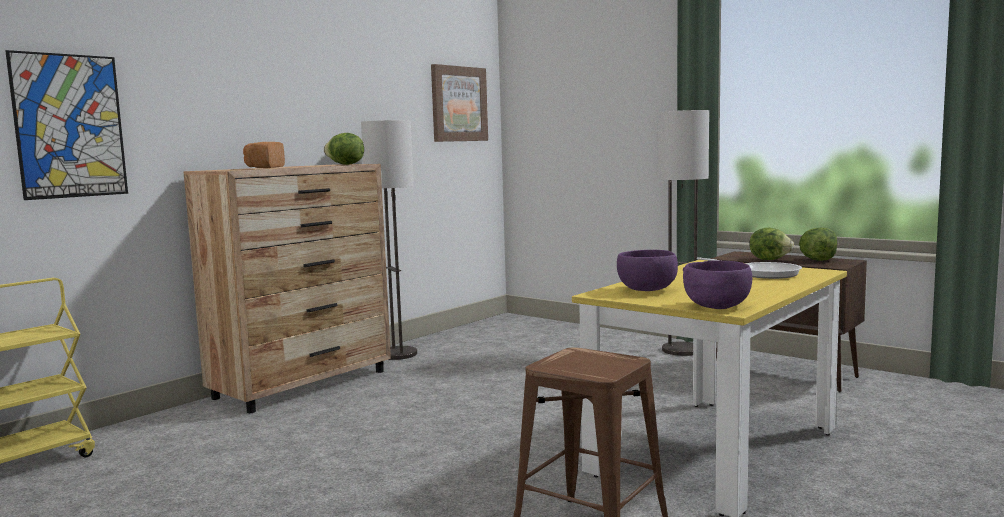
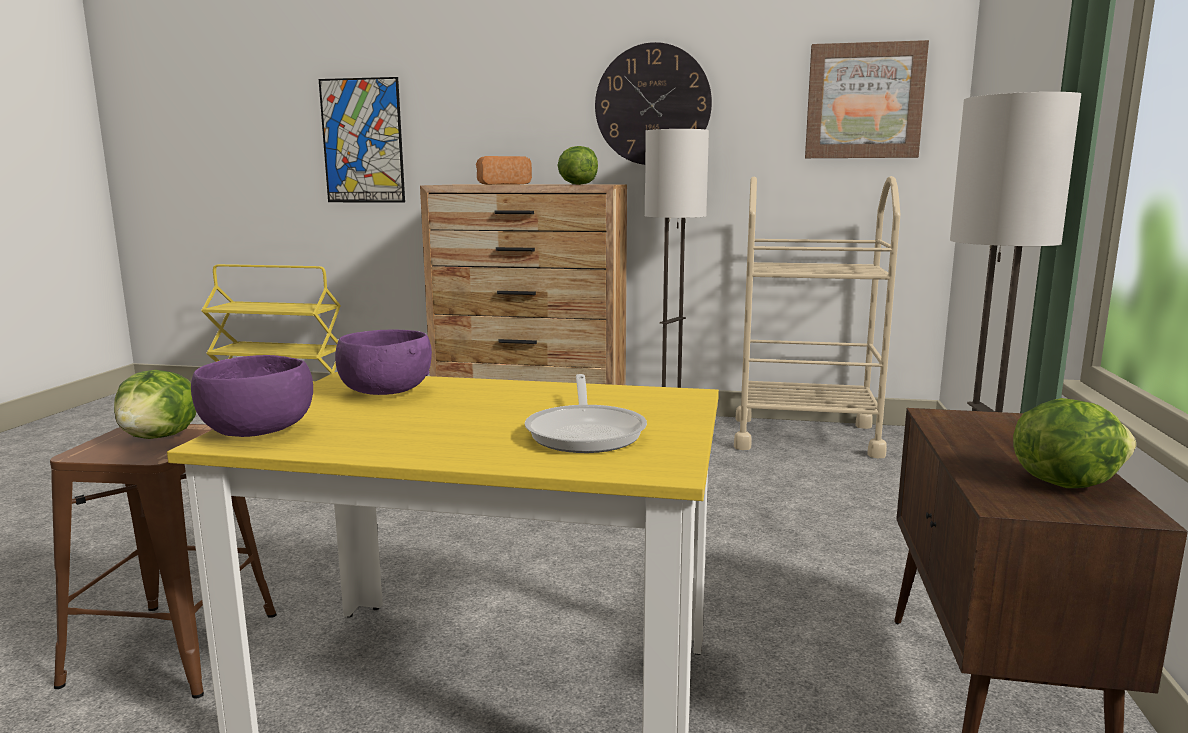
camera: 60 degrees right, 5 degrees up
(344, 100) = (652, 105): none -> wall clock
(476, 334) = (805, 437): none -> beige cart
(770, 259) = (979, 445): lettuce -> lettuce (161, 437)

